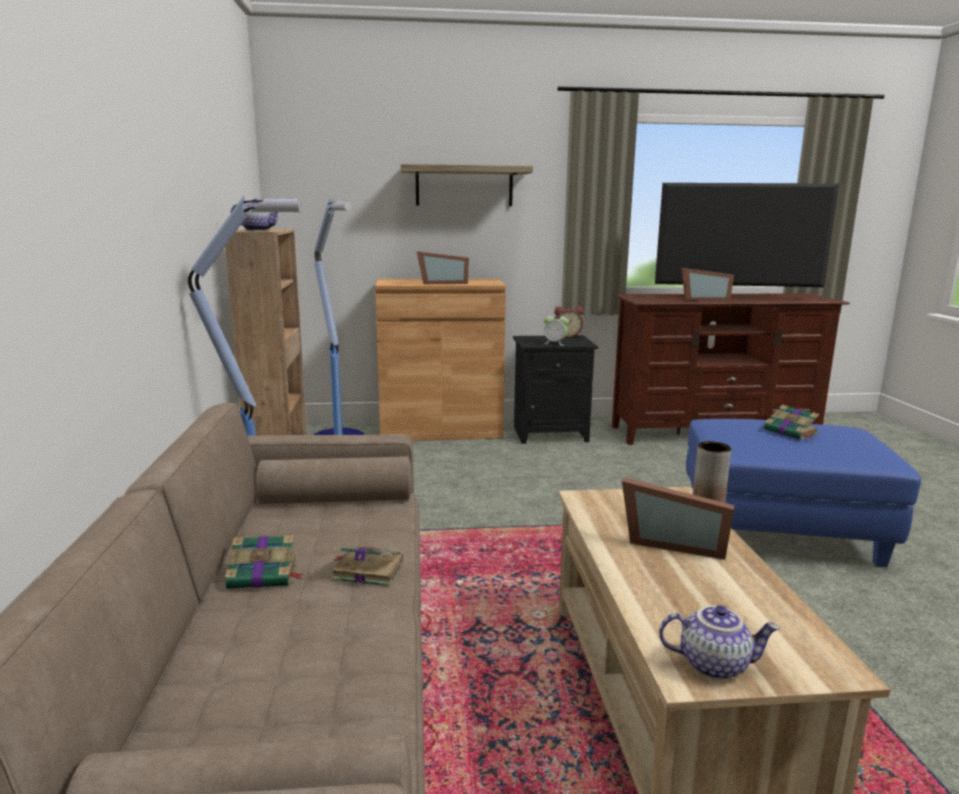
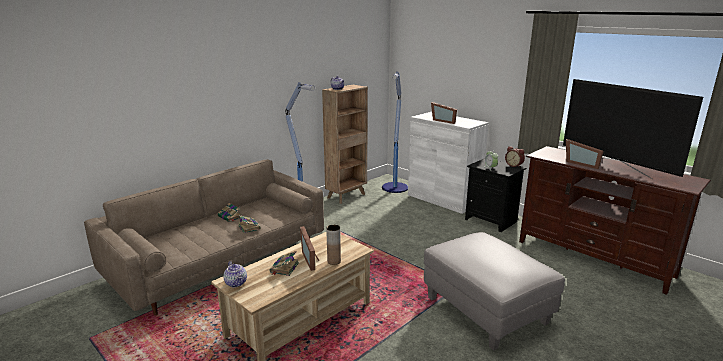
camera: 50 degrees right, 5 degrees up
(441, 430) = (443, 199): brown cabinet -> white cabinet
(464, 186) = (476, 66): shelf -> none
(781, 531) = (486, 311): blue ottoman -> grey ottoman
(791, 432) = (493, 255): book -> book (284, 268)

